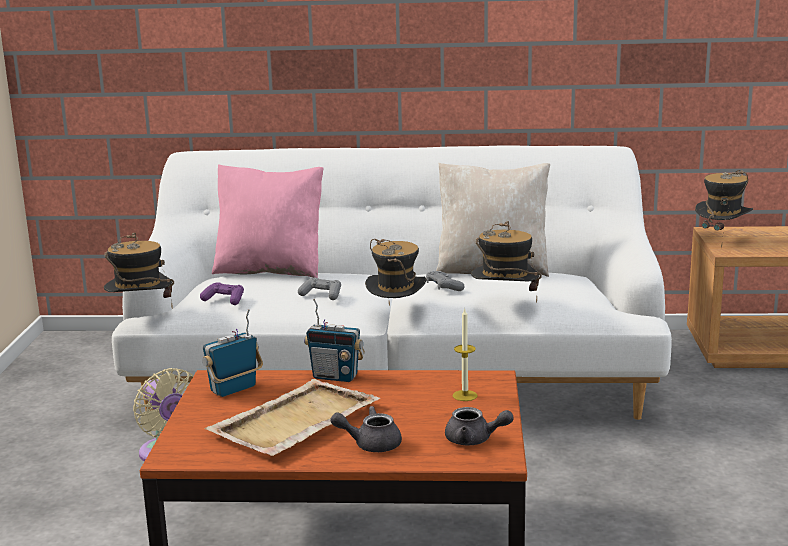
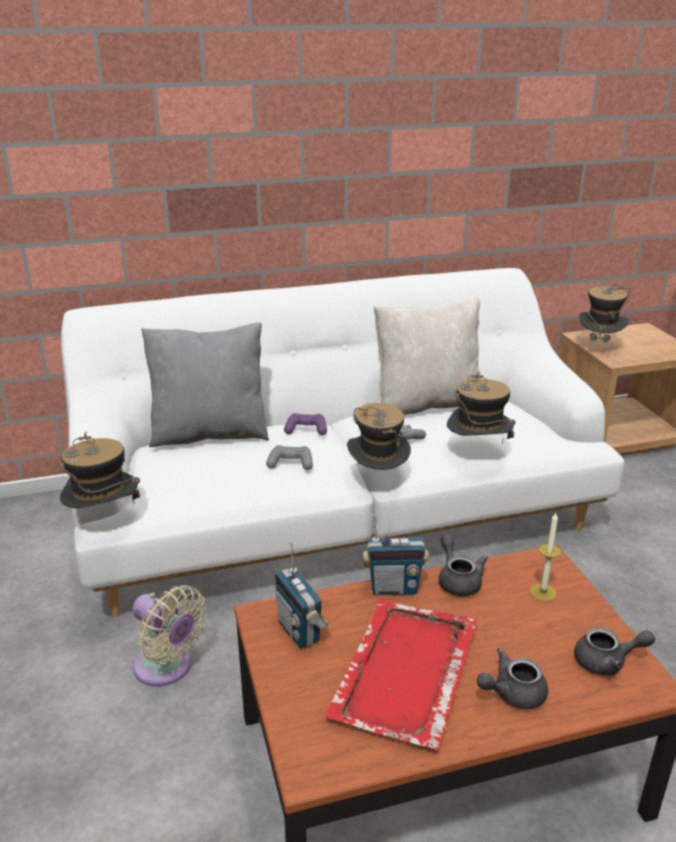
camera: 20 degrees left, 10 degrees up
(224, 300) = (191, 486): purple game controller -> purple game controller (306, 430)
(234, 389) = (300, 631): radio -> radio turned 60 degrees counterclockwise
(270, 270) = (210, 433): pink pillow -> grey pillow
(293, 422) = (404, 674): beige tray -> red tray
(396, 379) = (458, 580): none -> grey teapot

